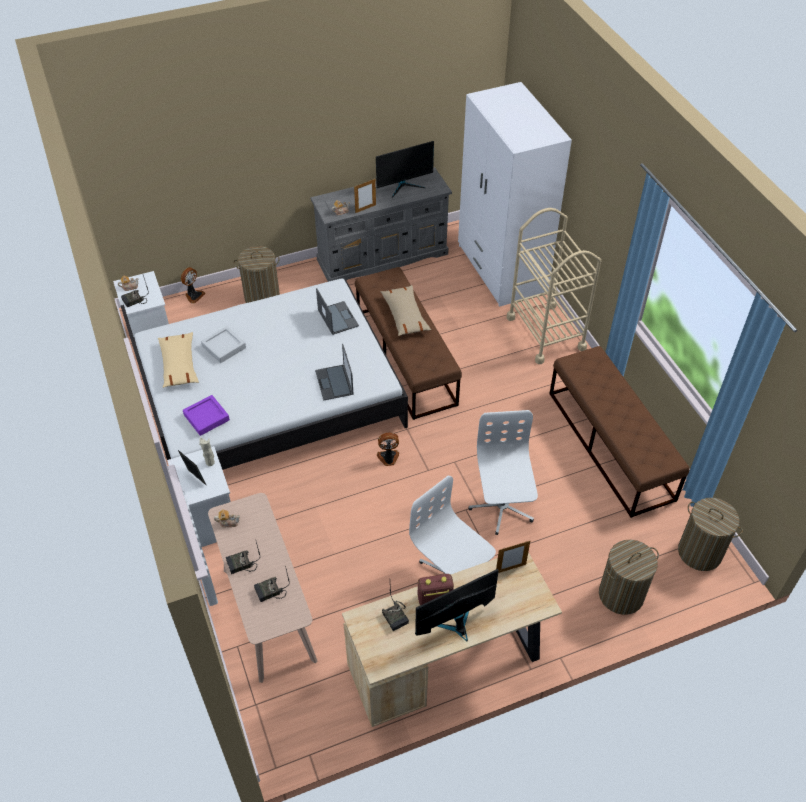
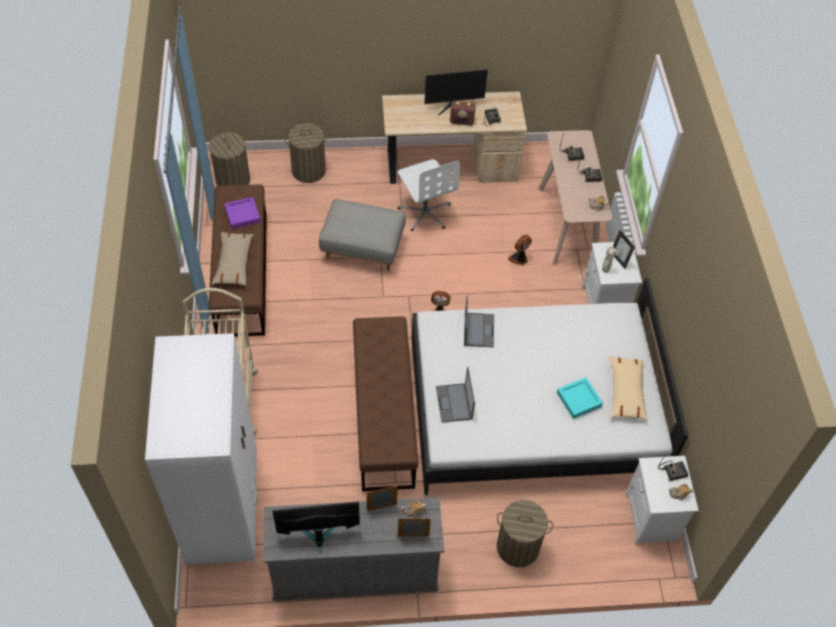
camera: 165 degrees left, 5 degrees up
(193, 295) = (599, 575): fan -> fan (519, 259)
(206, 417) = (604, 325): purple tray -> purple tray (242, 215)
(224, 347) = (579, 400): grey tray -> turquoise tray
(405, 316) = (382, 393): beige pillow -> beige pillow (234, 263)
(501, 507) = (362, 250): white office chair -> grey ottoman
(510, 568) = (402, 125): picture frame -> picture frame (413, 536)

